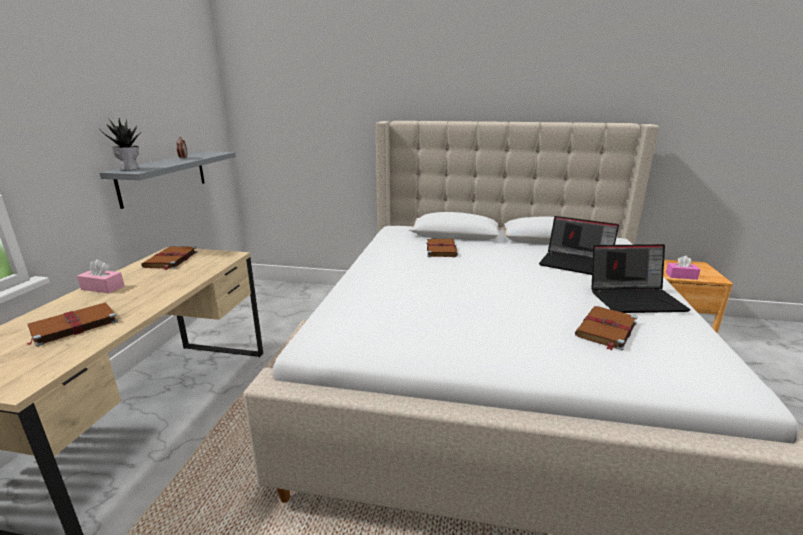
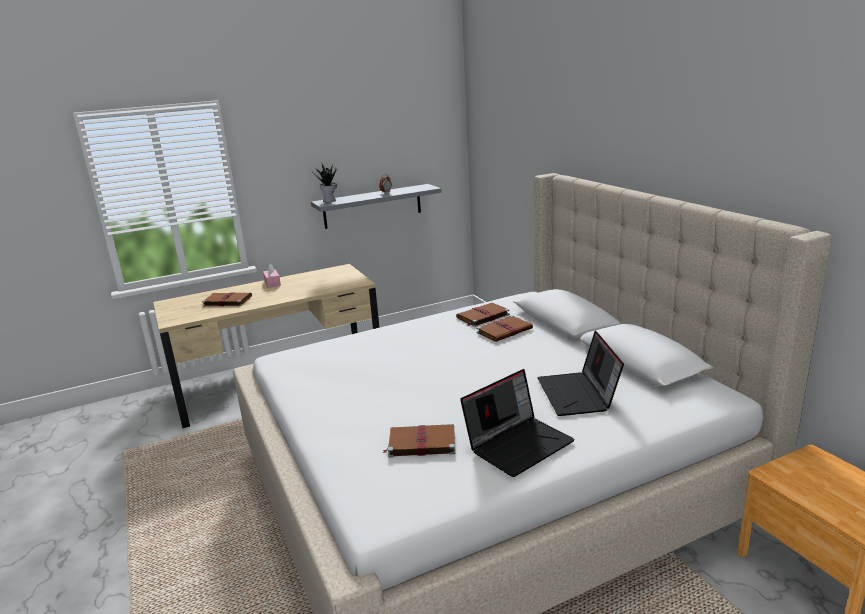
camera: 55 degrees right, 0 degrees up
(171, 260) = (330, 274): brown book -> brown book (482, 316)
(635, 299) = (518, 444): laptop -> laptop turned 90 degrees counterclockwise
(681, 276) = (809, 496): pink tissue box -> none

